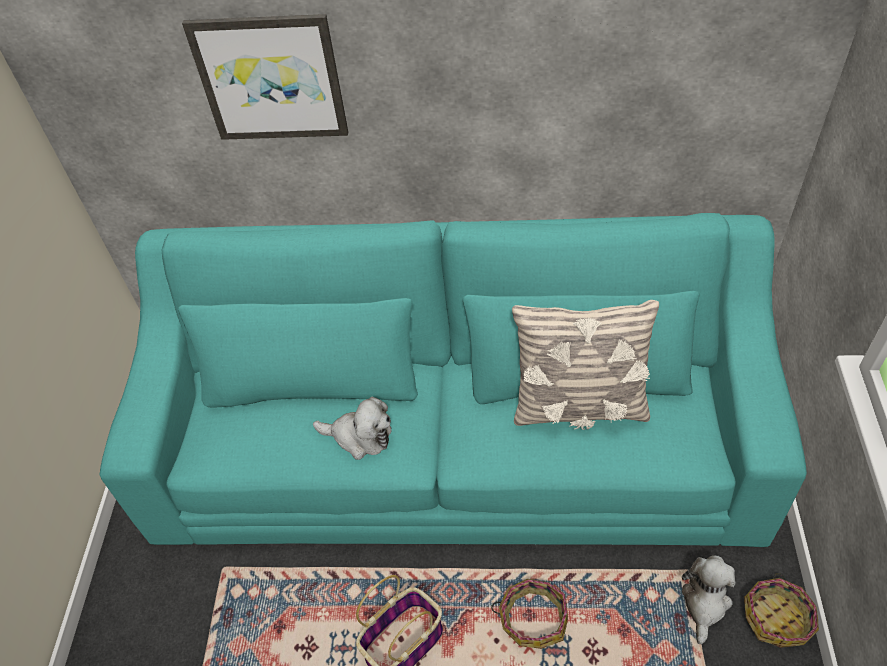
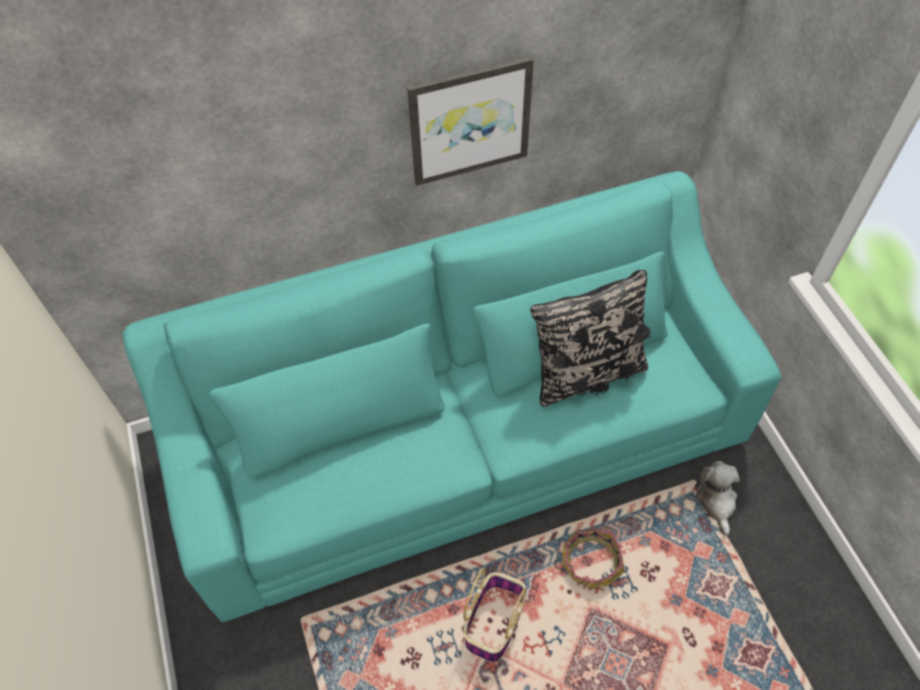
camera: 25 degrees left, 5 degrees up
(270, 78) = (252, 152): picture -> picture (469, 121)
(360, 436) = (412, 459): plush toy -> none
(579, 407) = (587, 374): beige pillow -> black pillow
(777, 617) = (772, 493): basket -> none

